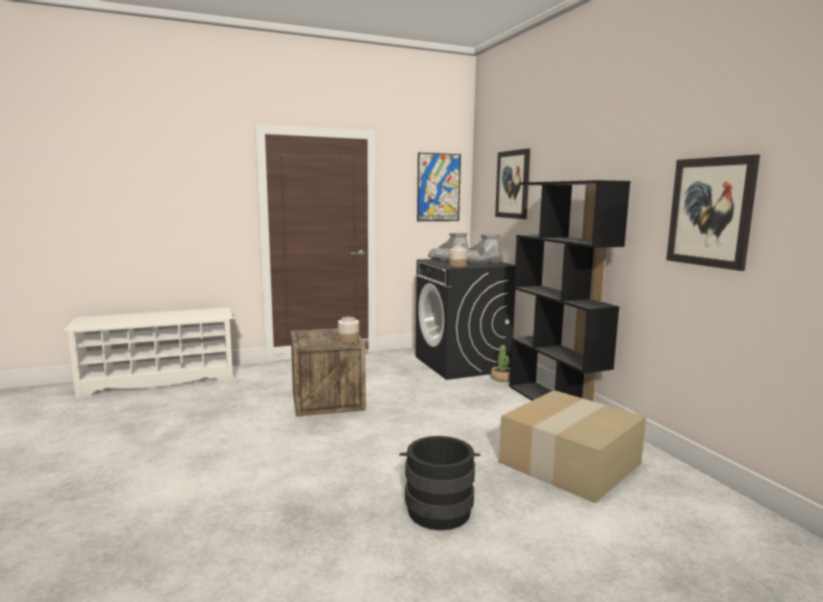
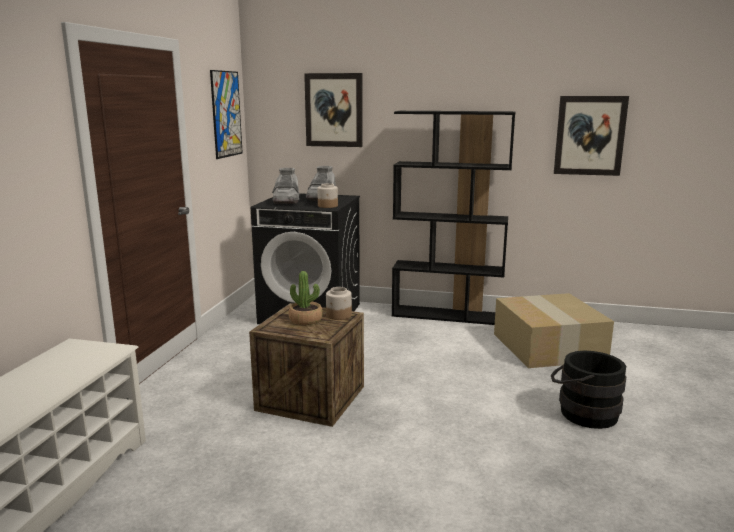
camera: 55 degrees left, 5 degrees up
(502, 379) = (370, 312): potted plant -> potted plant (305, 320)

